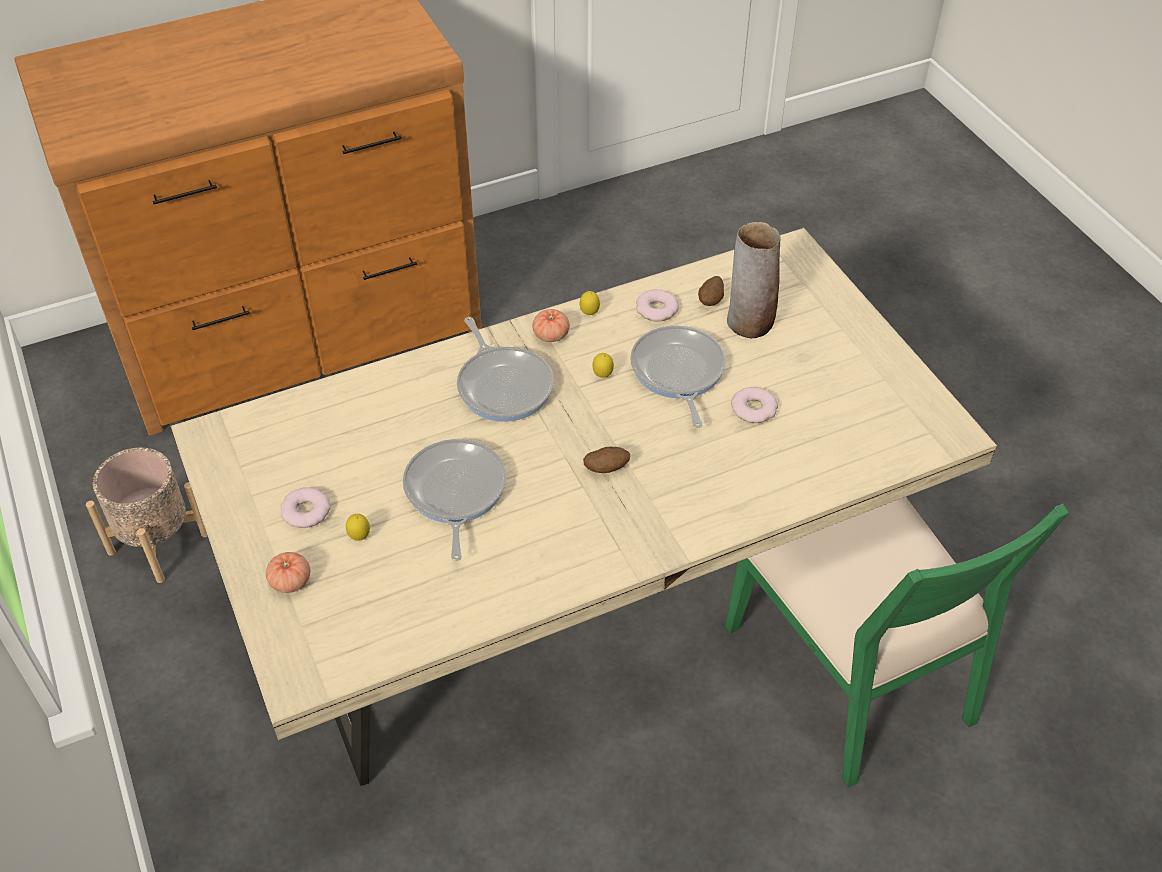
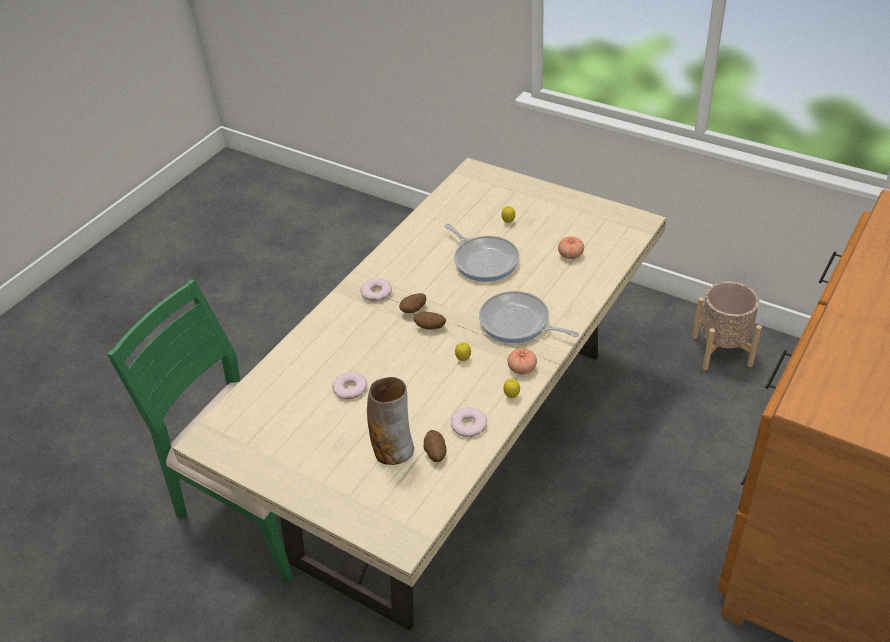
camera: 150 degrees right, 5 degrees down
(290, 581) = (518, 194): tomato -> tomato (570, 255)
(306, 511) = (547, 219): donut -> donut (376, 292)
(606, 434) = (430, 327): none -> potato
(677, 373) = (417, 386): frying pan -> none

